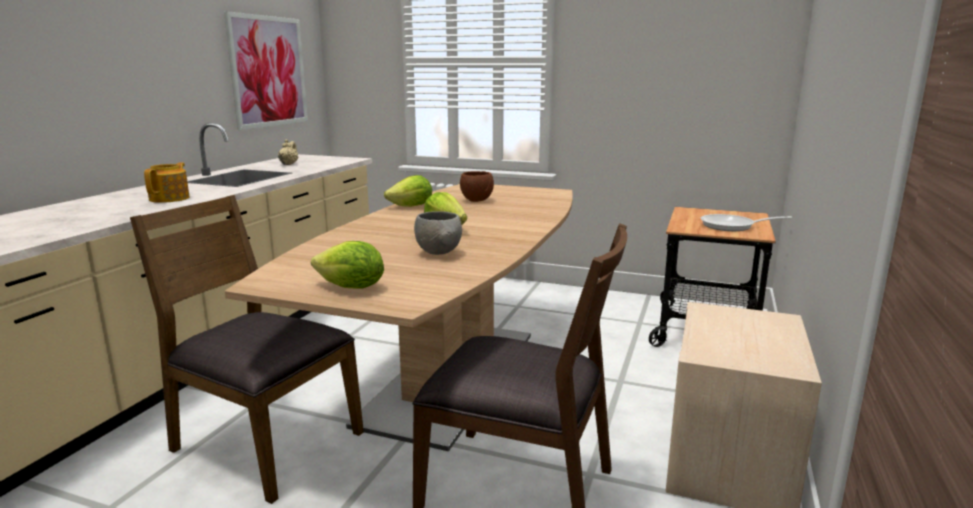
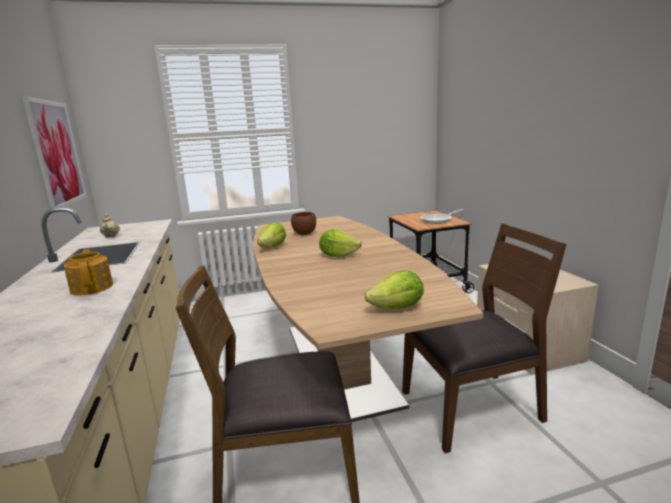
camera: 35 degrees left, 0 degrees up
(439, 254) = (381, 271): grey bowl -> none

